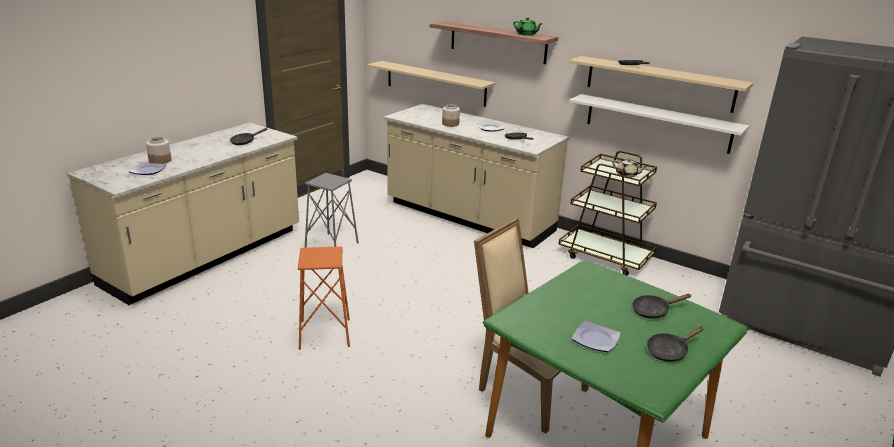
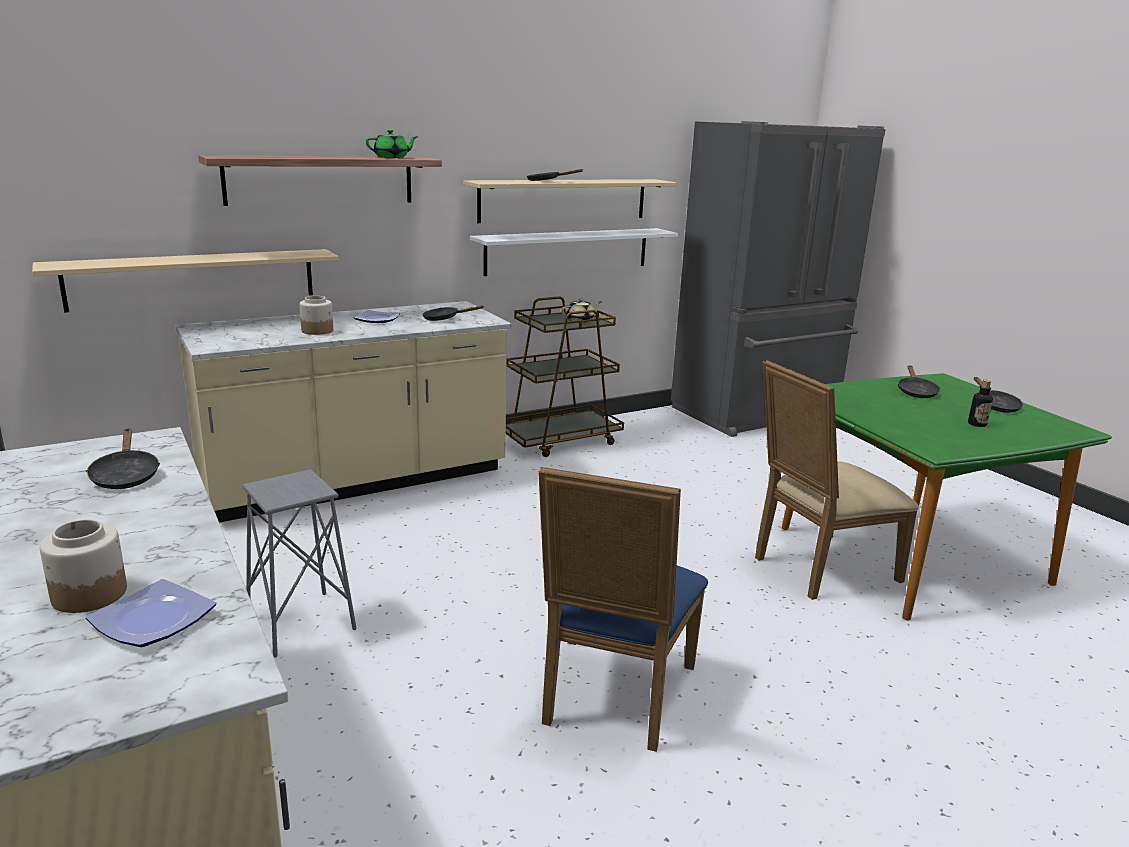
camera: 65 degrees left, 5 degrees down
(325, 334) = (612, 698): orange stool -> blue chair
(596, 339) = (977, 424): plate -> bottle

